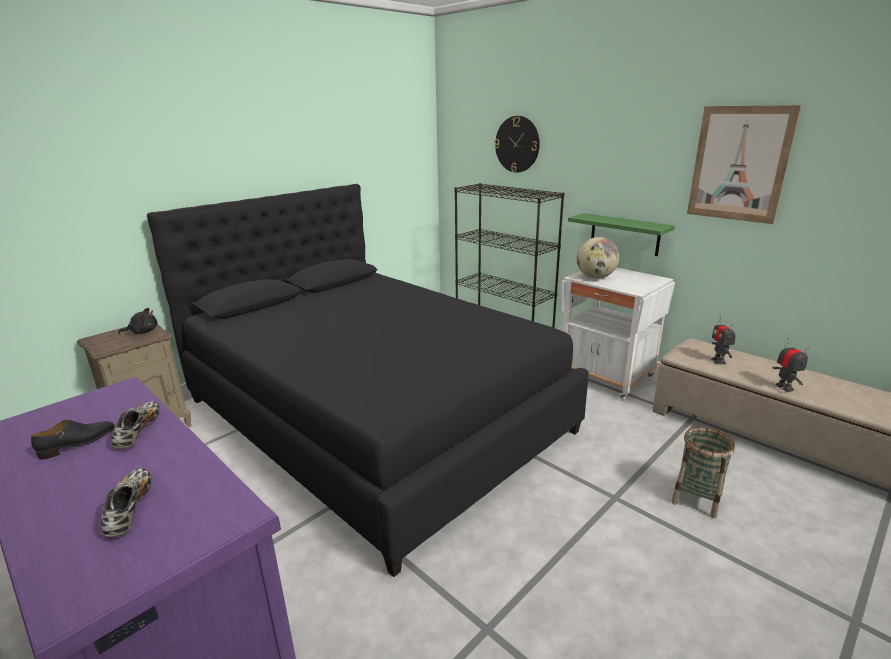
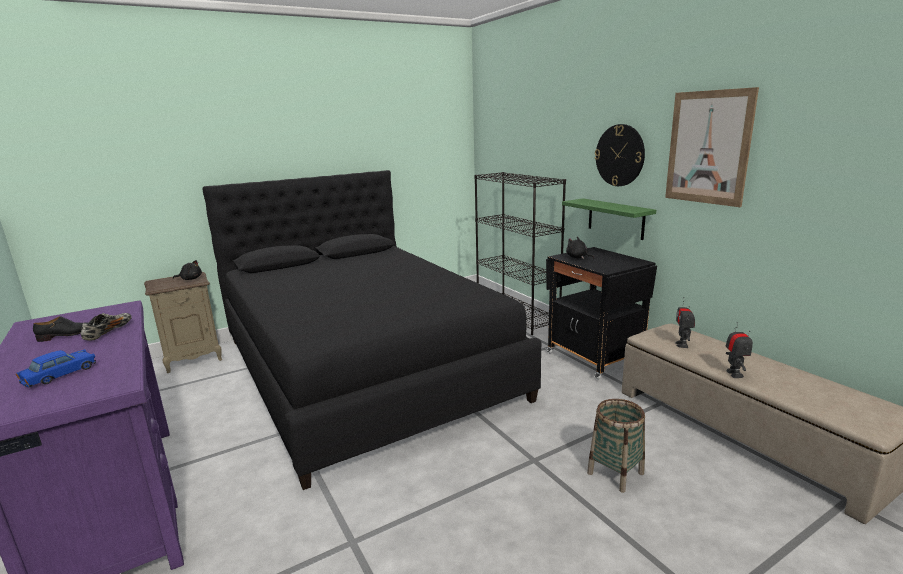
camera: 15 degrees right, 5 degrees down
(130, 509) = (60, 374): shoe -> blue toy car
(517, 144) = (531, 135): wall clock -> wall clock (620, 155)
(595, 277) = (578, 257): globe -> black plush toy
(606, 378) = (594, 359): white cart -> black cart

